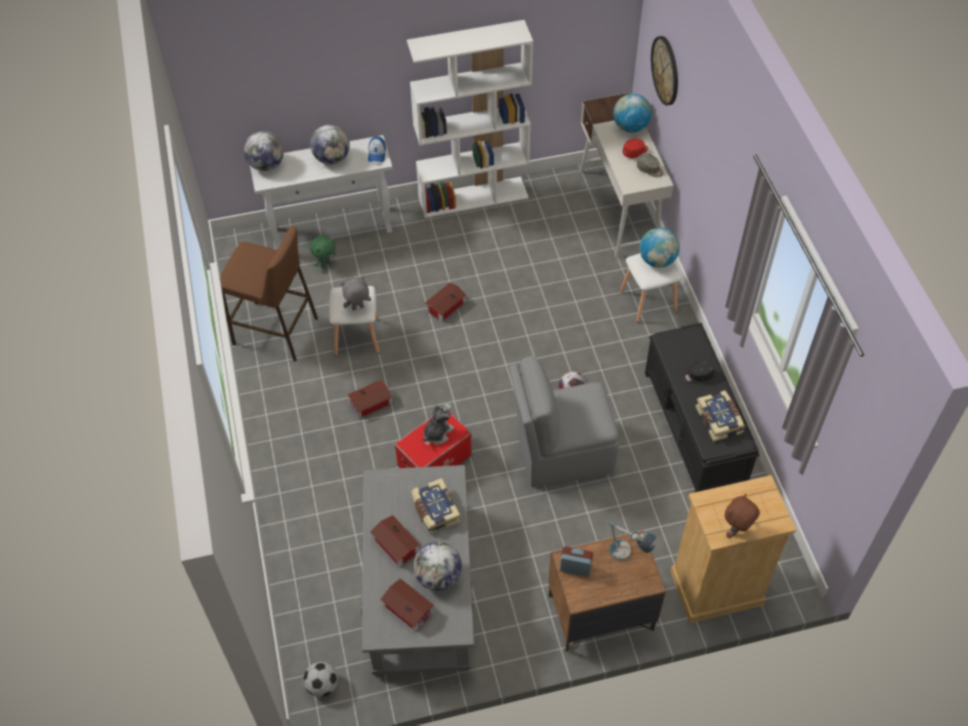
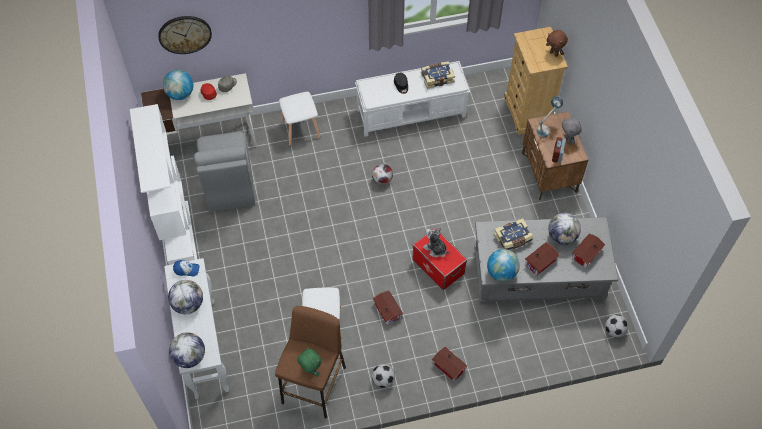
camera: 90 degrees left, 5 degrees up
(274, 399) = (383, 380): none -> football
(325, 264) = (244, 350): green plush toy -> green plush toy (310, 370)
(358, 308) = (329, 297): grey plush toy -> grey plush toy (568, 139)
(444, 306) = (296, 261): toy house -> toy house (449, 367)
(562, 453) = (431, 188): grey chair -> grey chair (229, 186)
(657, 260) = (294, 102): globe -> globe (501, 272)
(694, 429) = (412, 112): black bench -> white bench

